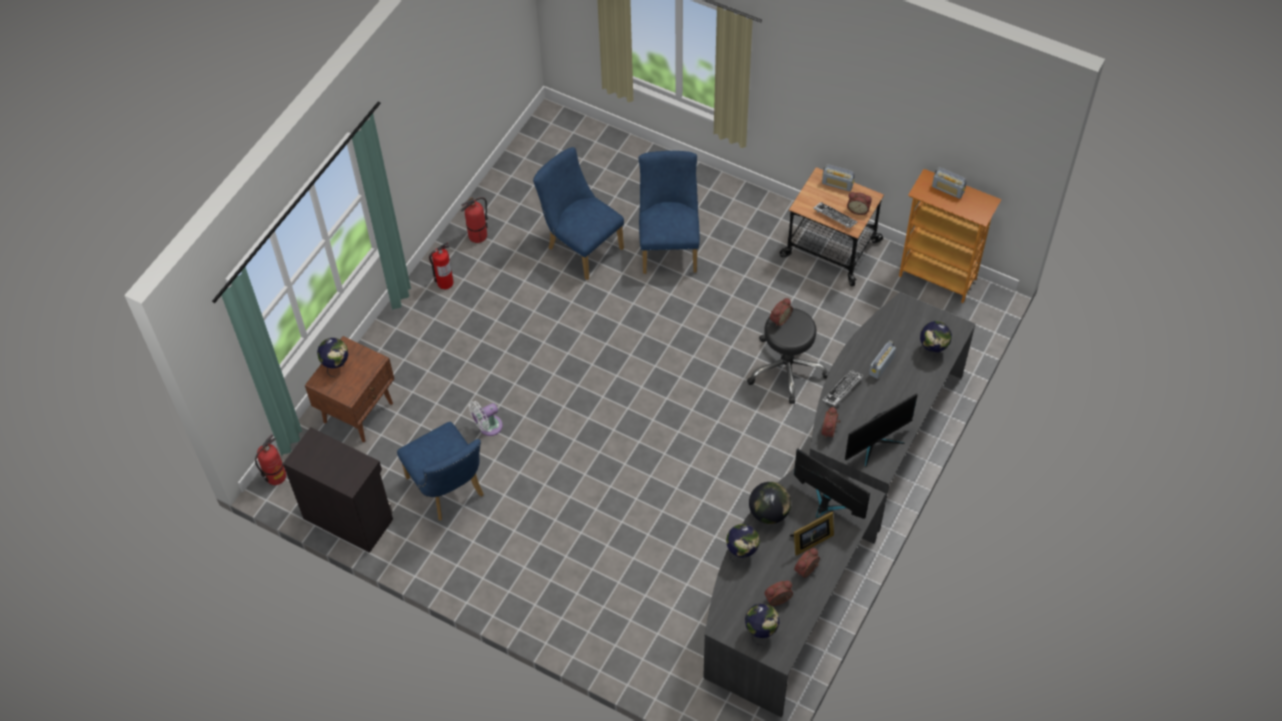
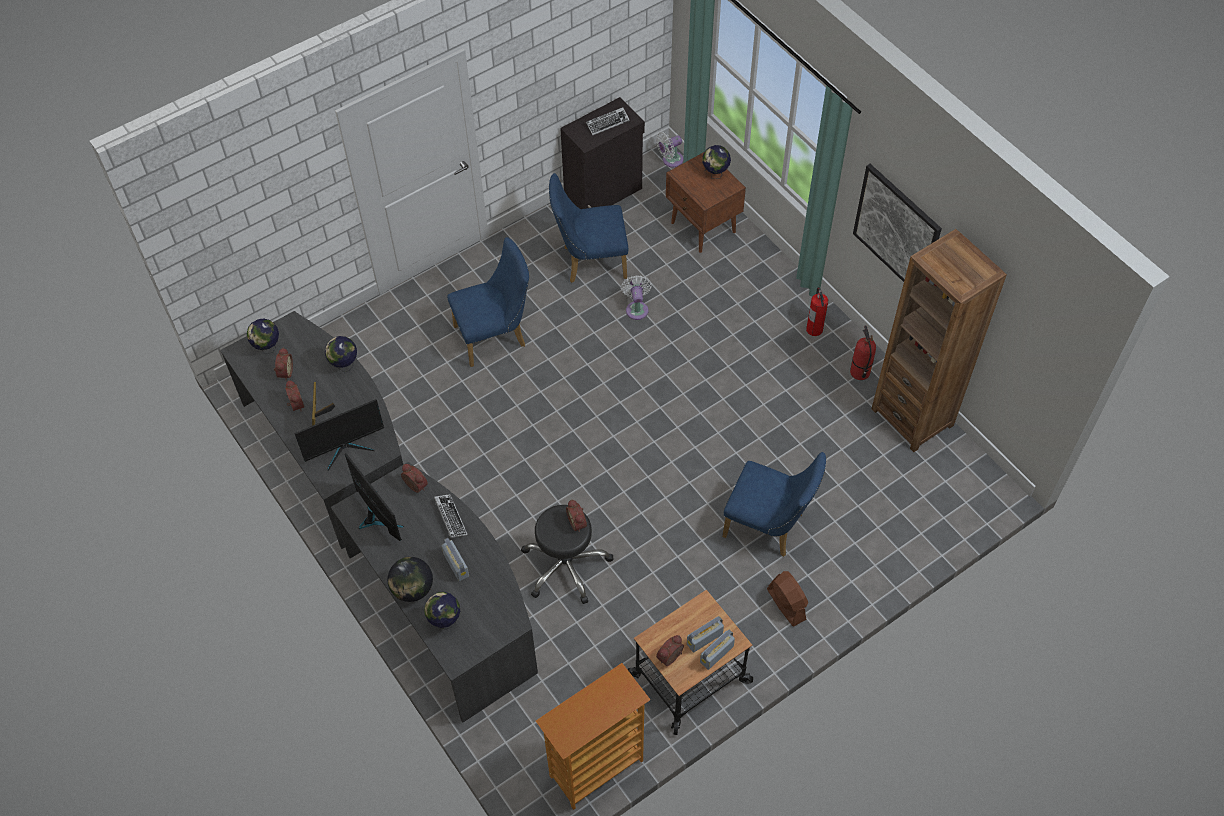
camera: 115 degrees right, 0 degrees up
(276, 476) = (670, 160): fire extinguisher -> white fan
(417, 133) = (897, 230): none -> picture
(507, 187) = (912, 417): none -> brown bookcase
(581, 246) = (806, 451): blue chair -> blue chair (495, 336)
(731, 212) = (786, 604): none -> brown fan
(769, 513) = (367, 401): globe -> globe (413, 589)
(834, 217) = (672, 628): keyboard -> keyboard (607, 123)
(876, 444) = (376, 517): monitor -> monitor turned 150 degrees clockwise
(948, 189) = (606, 708): radio -> radio (704, 639)

